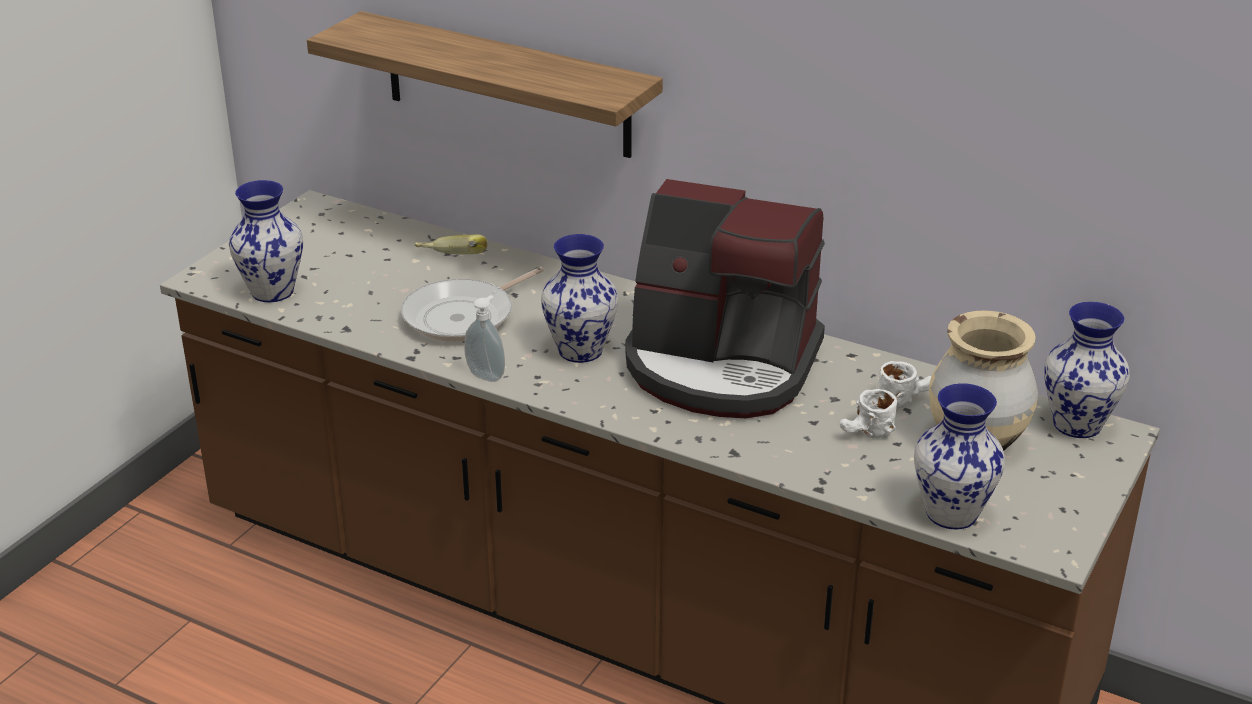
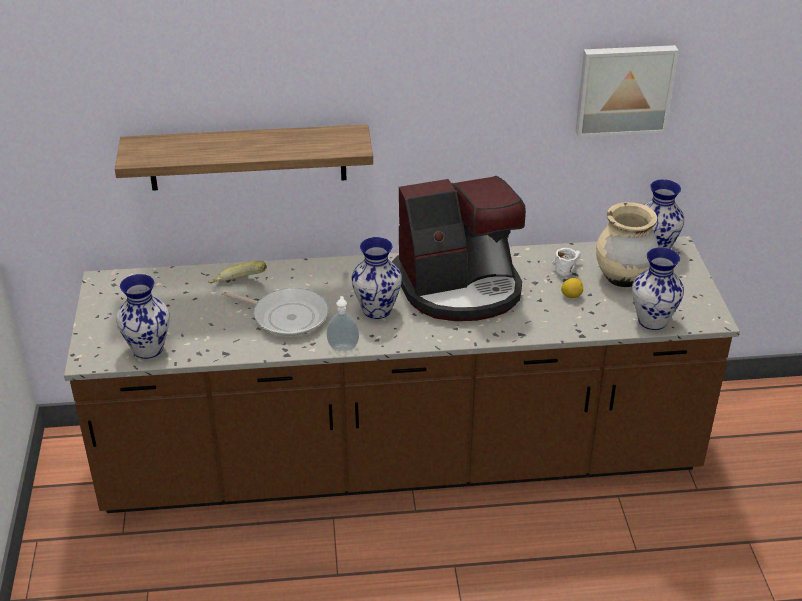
camera: 35 degrees left, 5 degrees up
(464, 316) = (286, 316): frying pan -> frying pan turned 75 degrees counterclockwise
(867, 434) = (571, 296): white mug -> lemon
(1056, 123) = (624, 89): none -> picture

